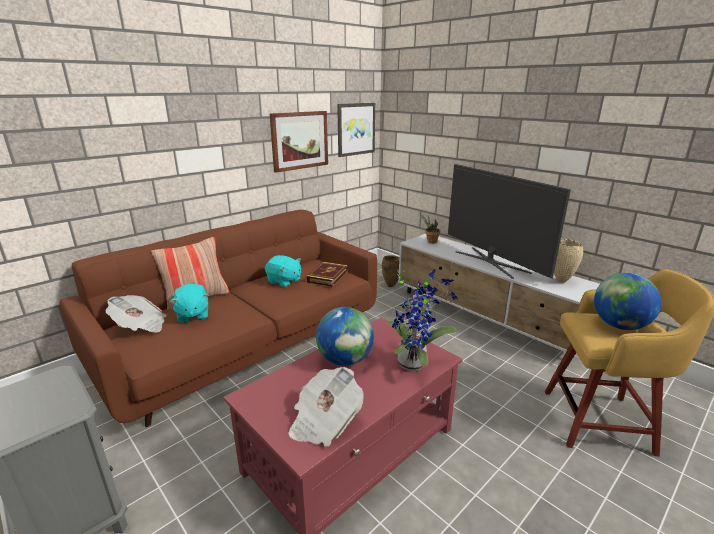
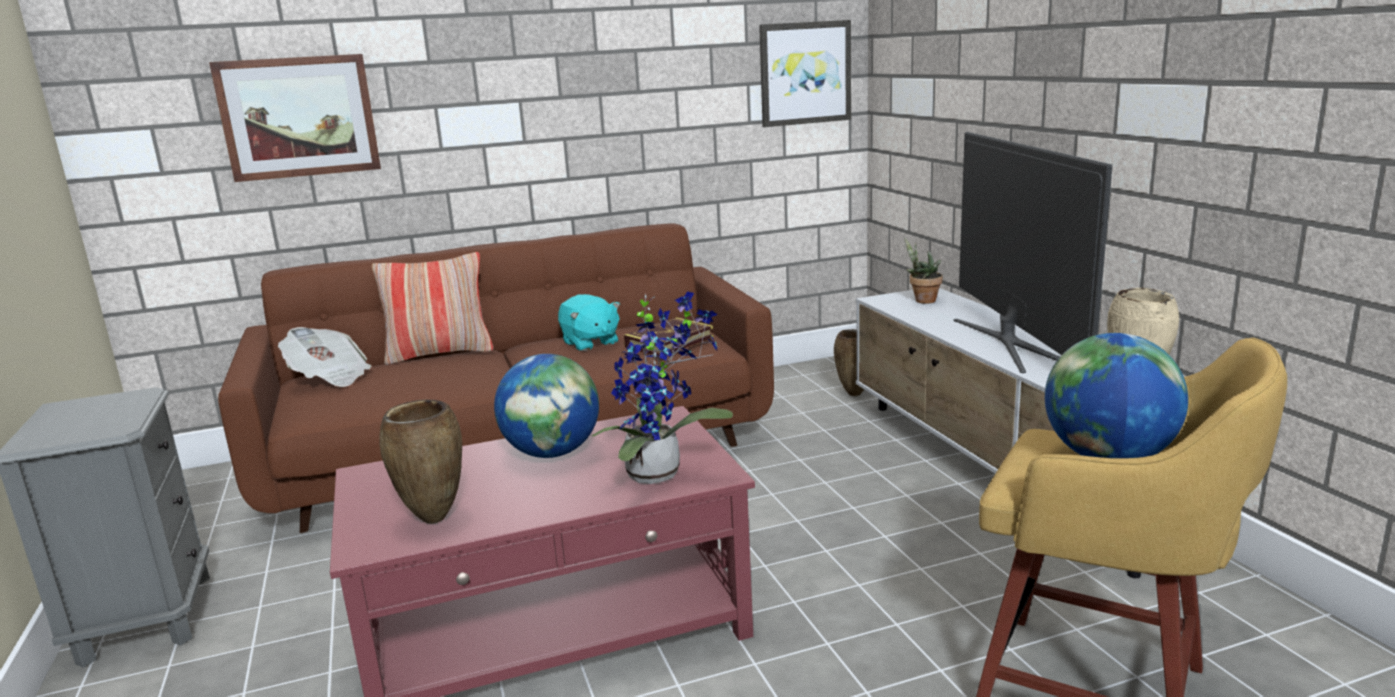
camera: 25 degrees right, 5 degrees down
(192, 315) = (408, 373): turquoise plush toy -> none
(299, 140) = (674, 94): picture -> picture (299, 117)
(324, 421) = (432, 520): newspaper -> brown vase

